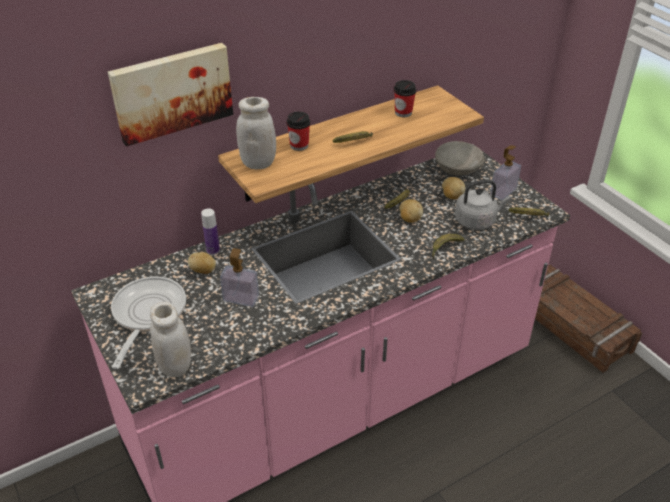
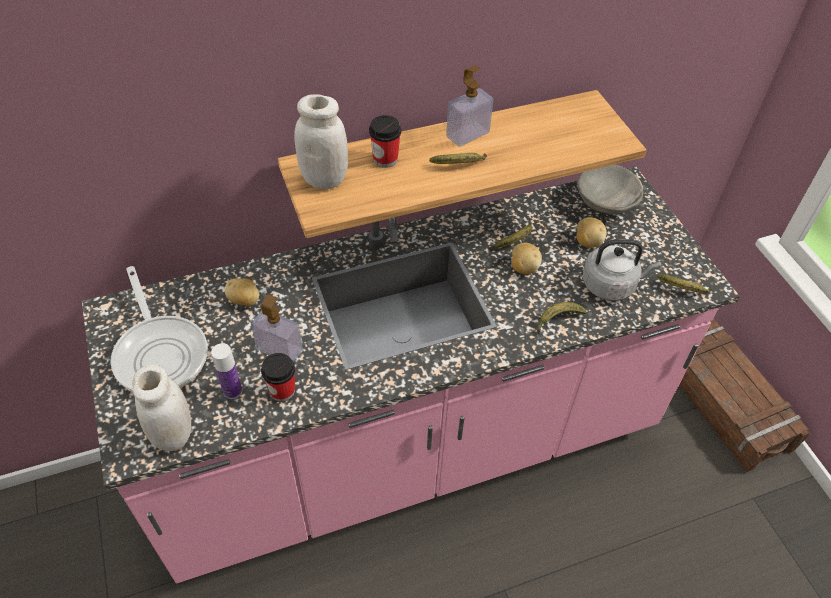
camera: 10 degrees right, 10 degrees up
(147, 315) = (160, 353): frying pan -> frying pan turned 135 degrees clockwise
(171, 92) = (209, 76): picture -> none
(213, 250) = (264, 273): bottle -> bottle (232, 391)
(403, 113) = (538, 127): cup -> cup (282, 391)
(503, 192) = (658, 246): soap dispenser -> soap dispenser (467, 134)

